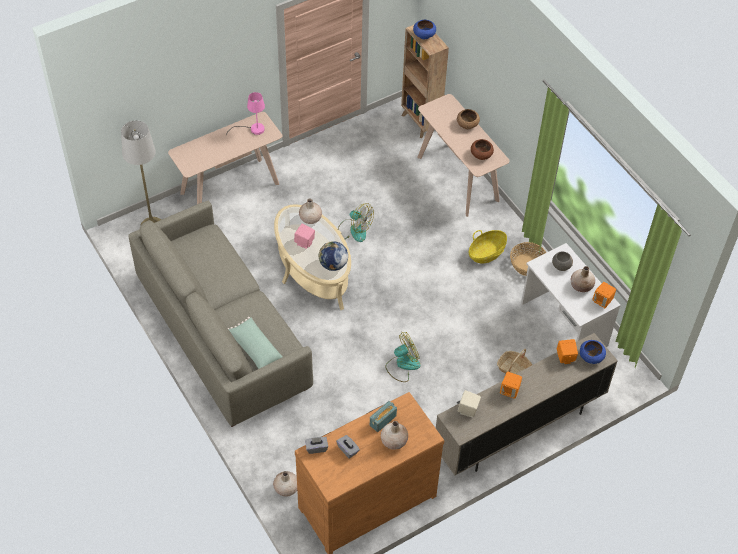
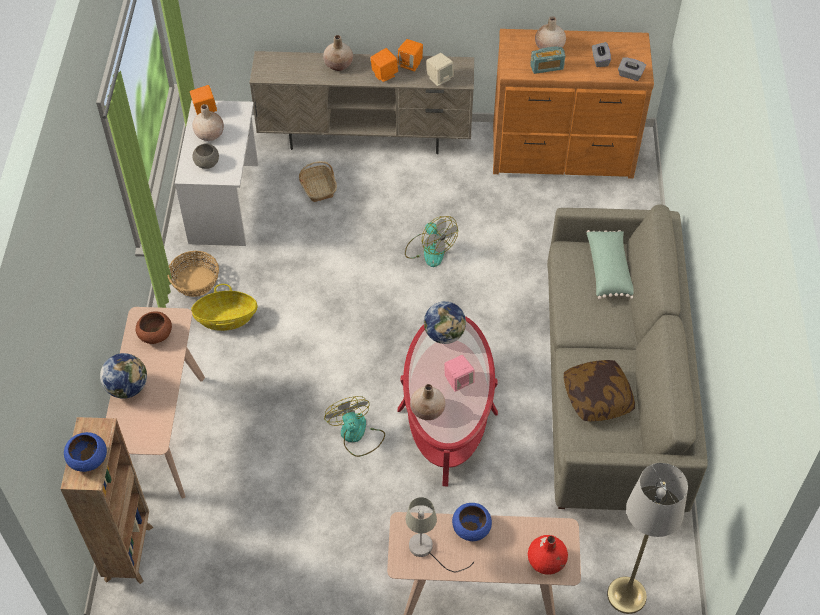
camera: 145 degrees left, 0 degrees up
(190, 152) = (546, 561): none -> red vase
(215, 264) = (597, 397): none -> pillow
(253, 129) = (427, 550): pink table lamp -> grey table lamp
(286, 488) = (635, 198): beige vase -> beige vase (339, 65)
(312, 269) = (447, 411): beige coffee table -> red coffee table
(402, 365) = (429, 249): fan -> fan turned 135 degrees counterclockwise
(467, 124) = (127, 387): brown bowl -> globe
(565, 357) = (301, 75): orange speaker -> orange speaker (410, 64)
(591, 357) = (276, 64): blue bowl -> blue bowl (471, 528)

